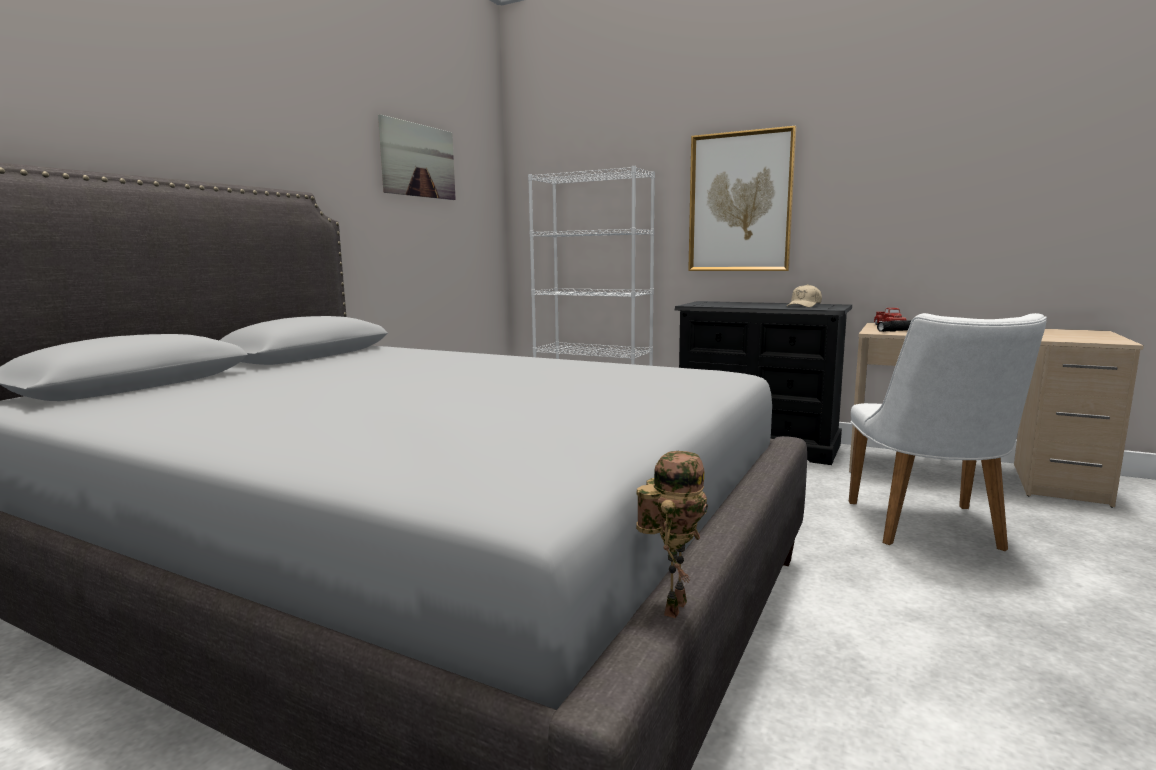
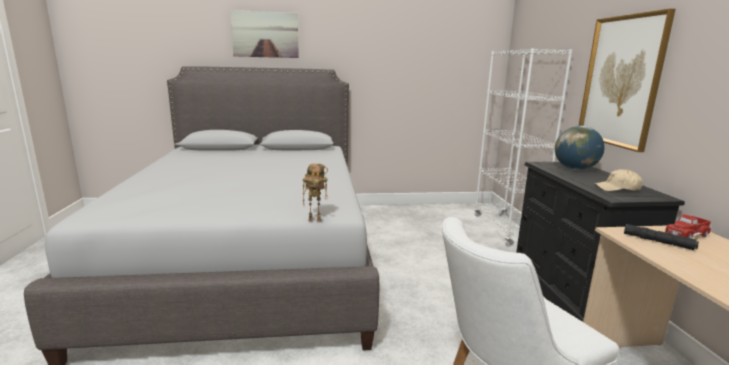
camera: 55 degrees right, 5 degrees up
(418, 160) = (421, 45): picture -> picture (265, 34)
(672, 606) = (110, 280): toy robot -> toy robot (315, 219)
(726, 303) = (575, 169): none -> globe

